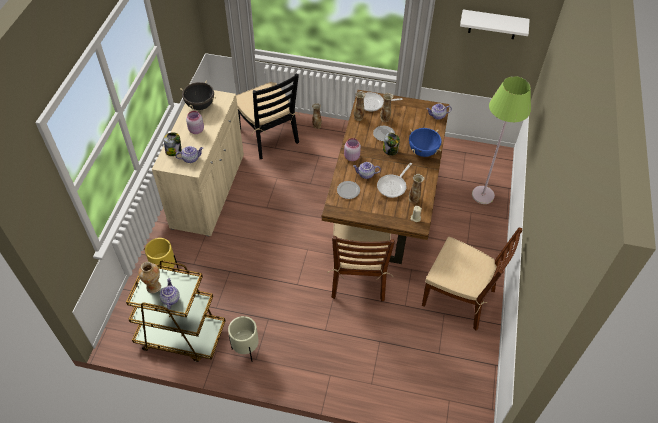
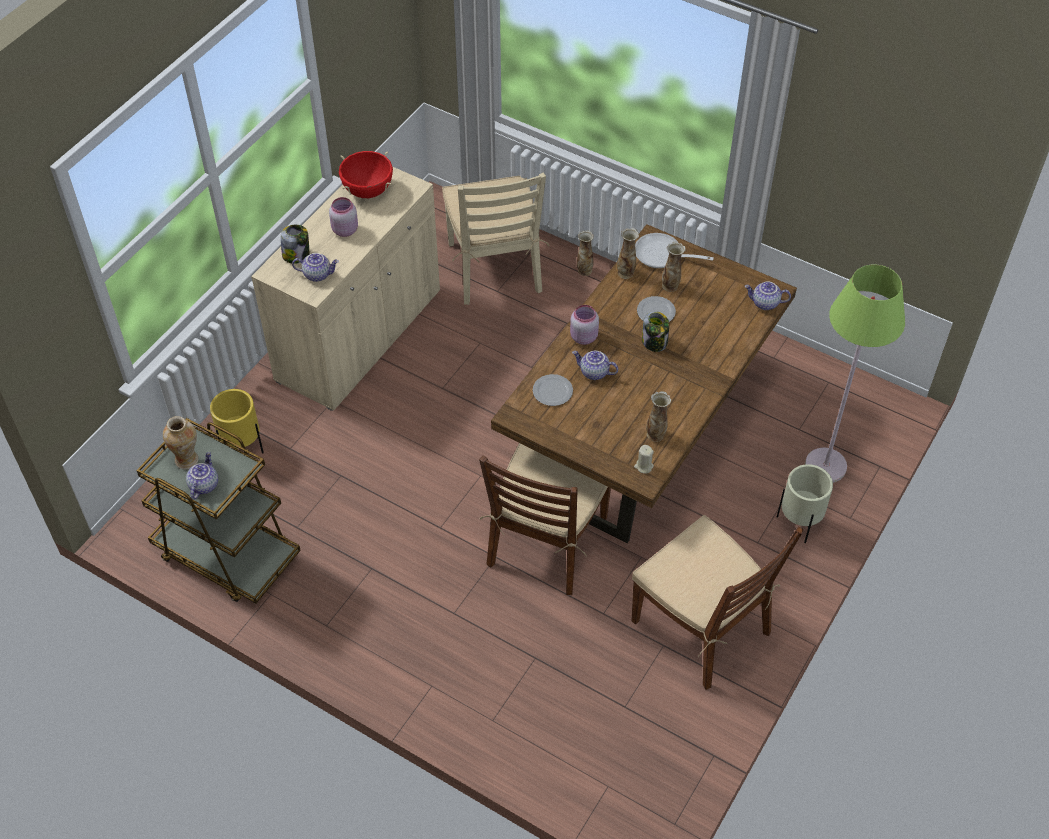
camera: 20 degrees right, 0 degrees up
(200, 105) = (368, 191): black cooking pot -> red cooking pot
(246, 349) = (317, 605): beige planter -> beige planter (798, 523)
(268, 136) = (495, 268): black chair -> beige chair
(393, 186) = (631, 403): frying pan -> none
(423, 151) = (710, 358): blue cooking pot -> none
(493, 24) = (890, 165): white shelf -> none

